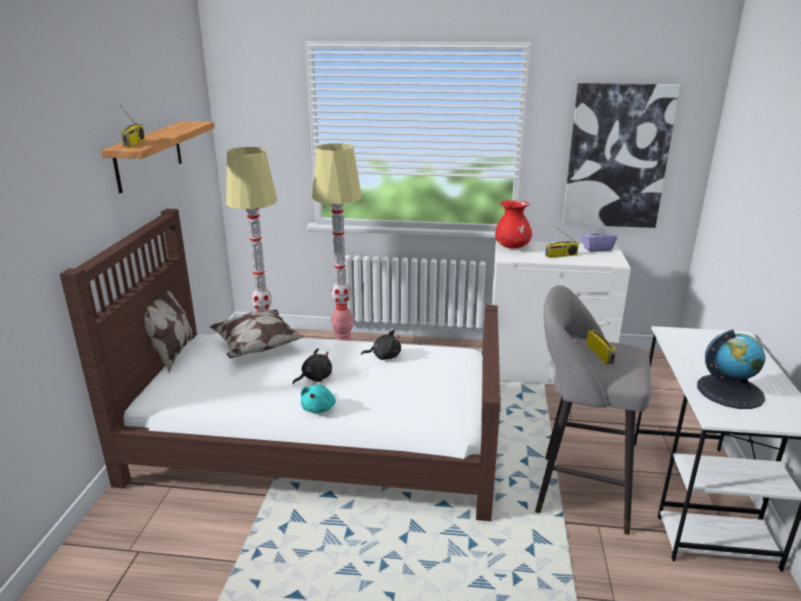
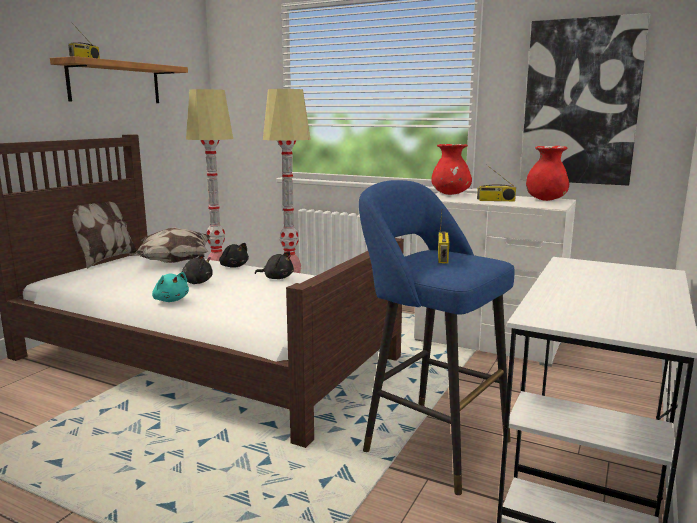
camera: 20 degrees right, 10 degrees down
(319, 408) = (171, 300): turquoise plush toy -> turquoise plush toy turned 75 degrees counterclockwise
(325, 345) = (233, 266): none -> black plush toy
(576, 491) = (429, 443): grey stool -> blue stool
(597, 249) = (546, 200): purple tissue box -> red vase
(730, 391) = (586, 304): globe -> none

